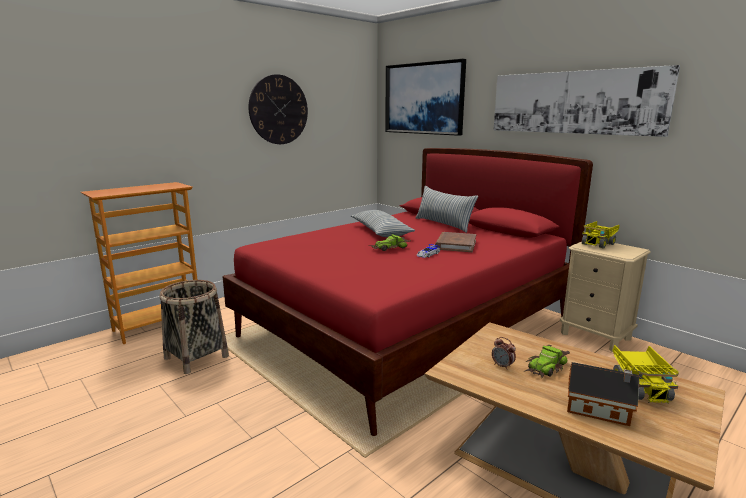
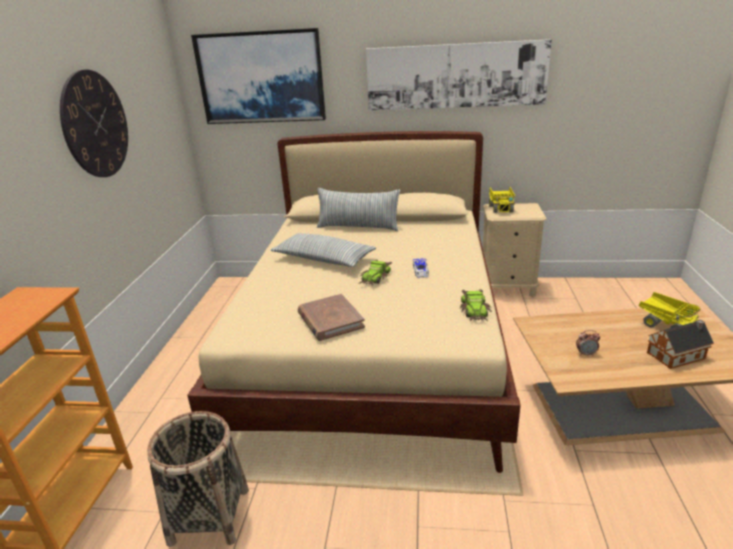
camera: 40 degrees left, 10 degrees up
(408, 327) = (374, 349): red bed -> beige bed
(455, 244) = (418, 250): brown book -> brown book (330, 320)
(546, 367) = (606, 339): toy car -> toy car (475, 310)

